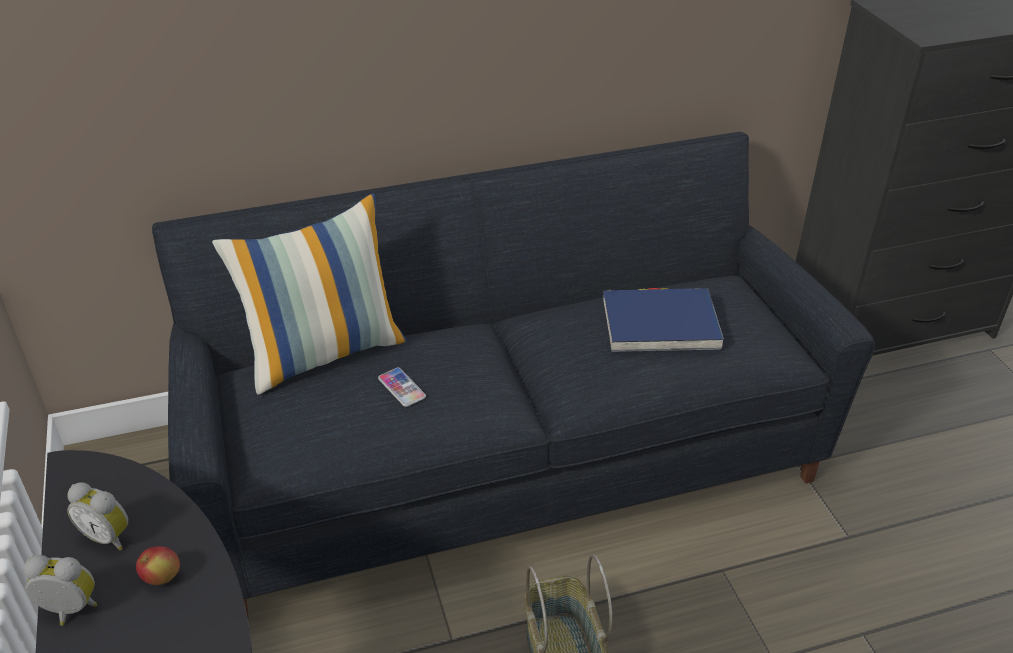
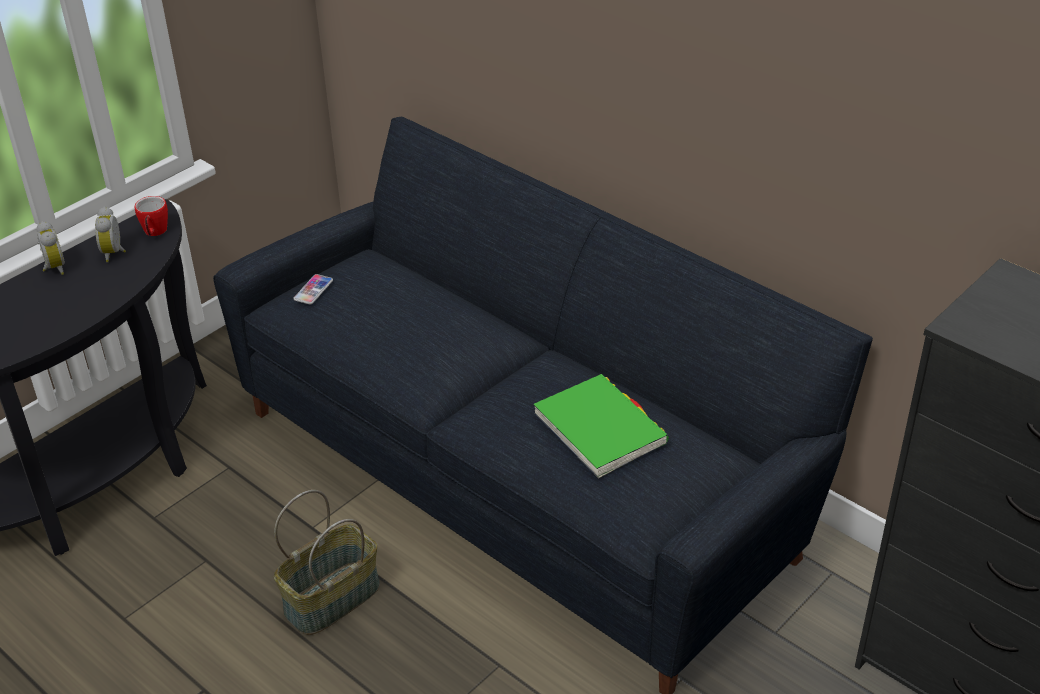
camera: 60 degrees right, 0 degrees up
(111, 484) = (155, 233): none -> mug
(162, 577) = (95, 286): apple -> none
(324, 352) = (410, 275): pillow -> none
(402, 388) = (396, 325): phone -> phone (313, 290)
(660, 324) = (600, 429): blue book -> green book

